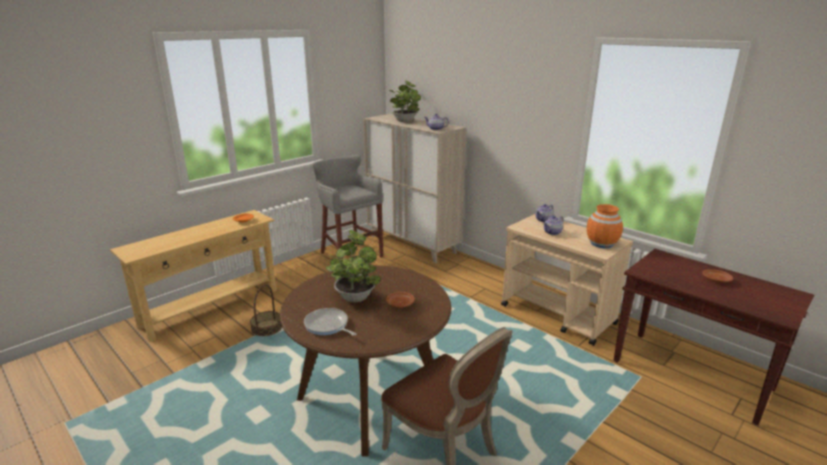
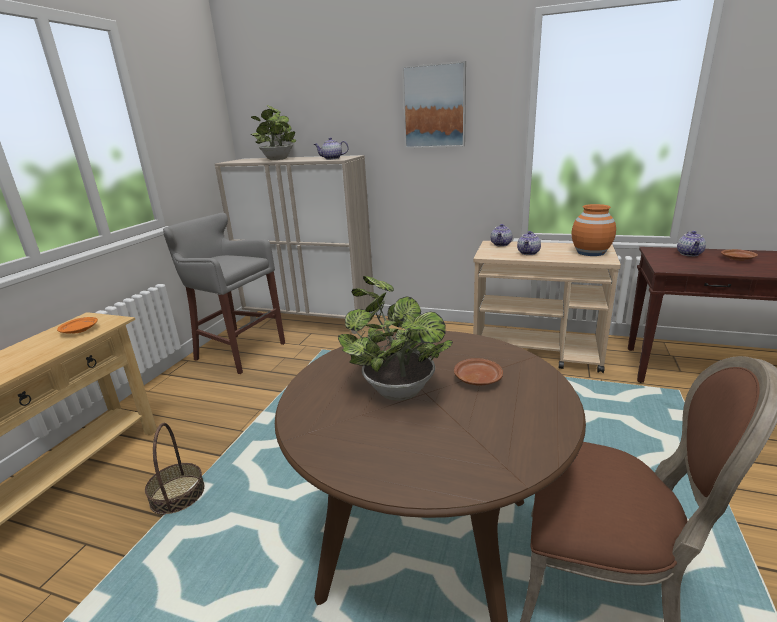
camera: 25 degrees left, 0 degrees up
(328, 325) = (411, 455): frying pan -> none
(518, 100) = (434, 106): none -> picture
(684, 265) = (690, 254): none -> teapot

